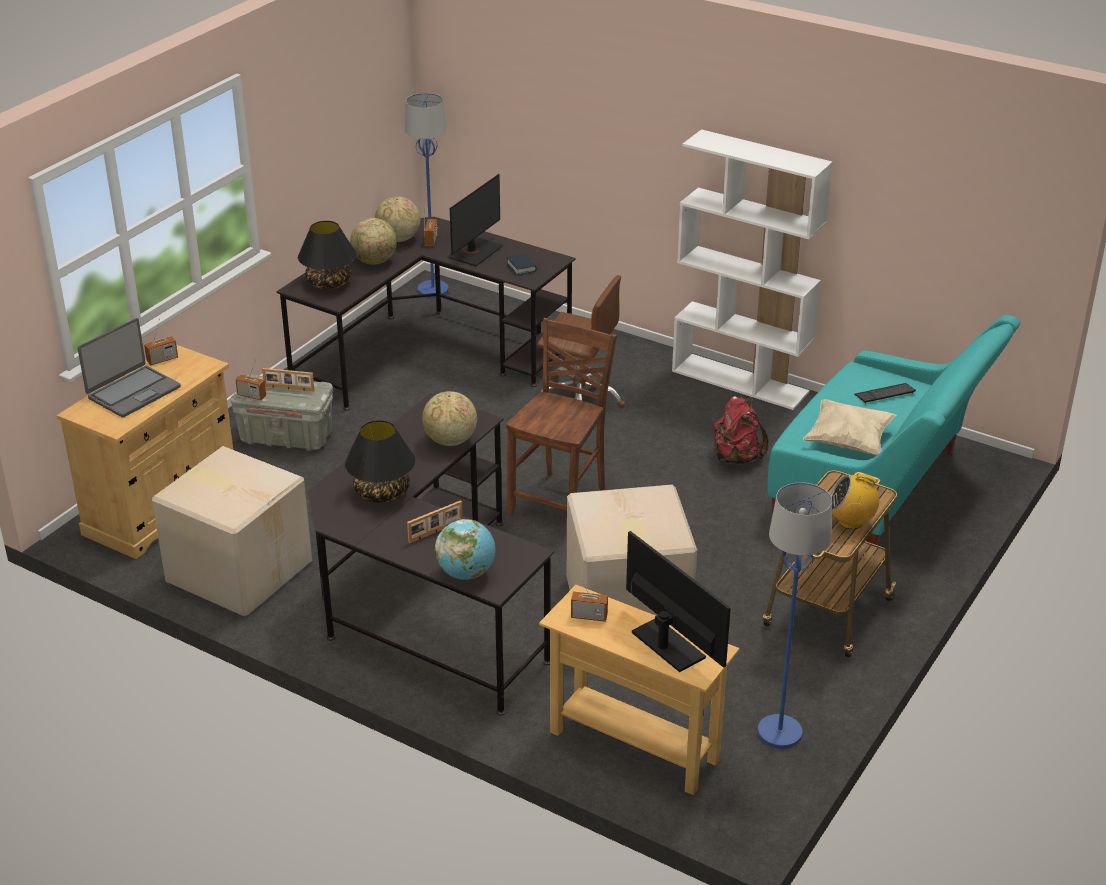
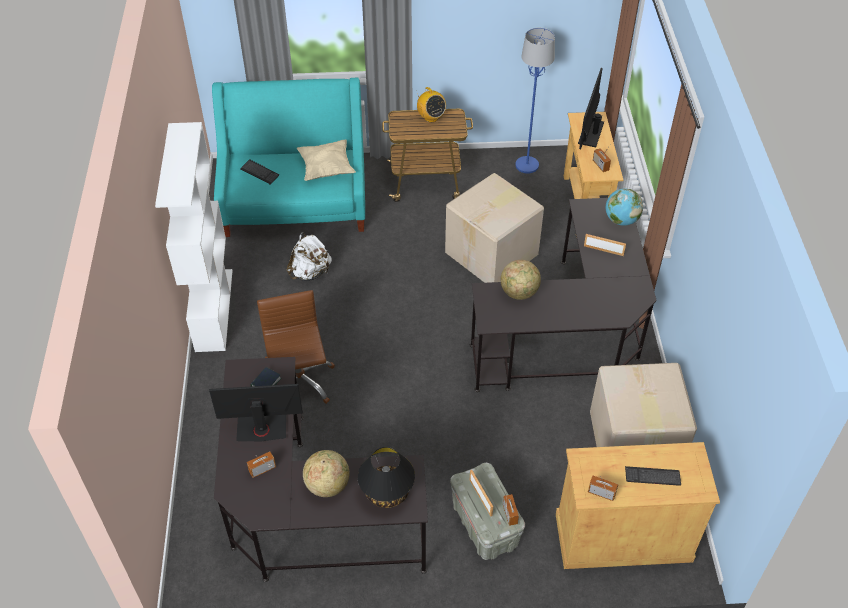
camera: 125 degrees left, 15 degrees up
(133, 392) = (652, 476): laptop -> keyboard
(382, 492) = (596, 292): black table lamp -> none
(398, 239) = (276, 495): globe -> none
(432, 290) = (196, 579): blue floor lamp -> none
(560, 501) = (425, 329): brown chair -> none
(736, 458) = (310, 272): red backpack -> white backpack

